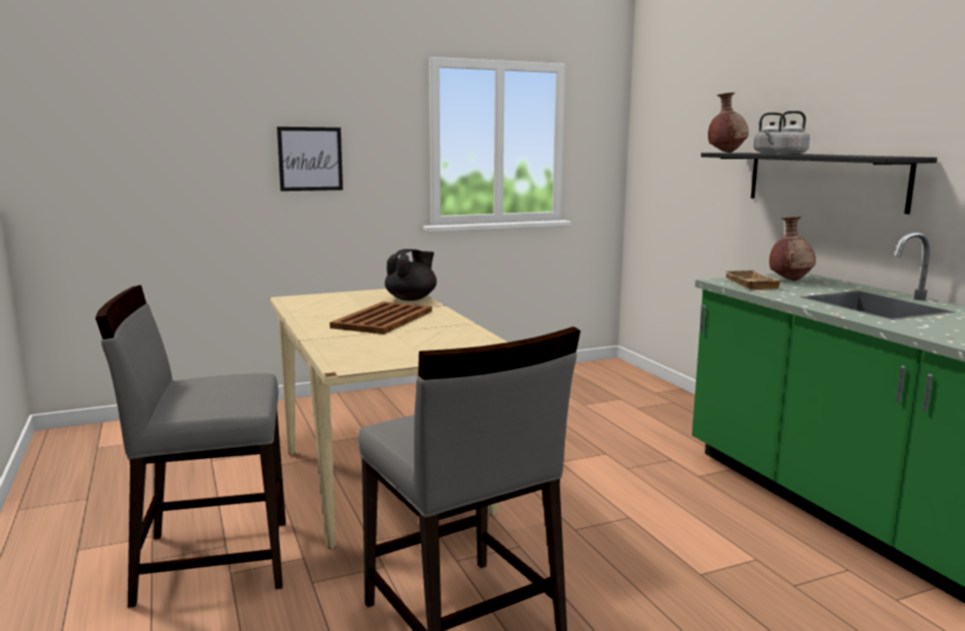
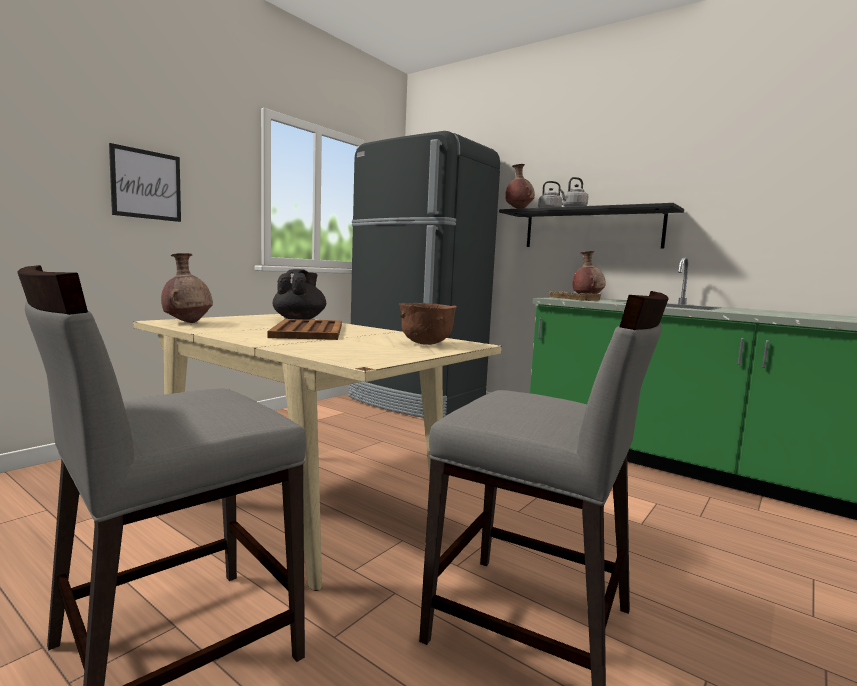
camera: 30 degrees left, 5 degrees down
(305, 301) = (188, 322): none -> brown vase
(453, 345) = (426, 343): none -> brown bowl
(612, 386) = (415, 401): none -> black fridge

